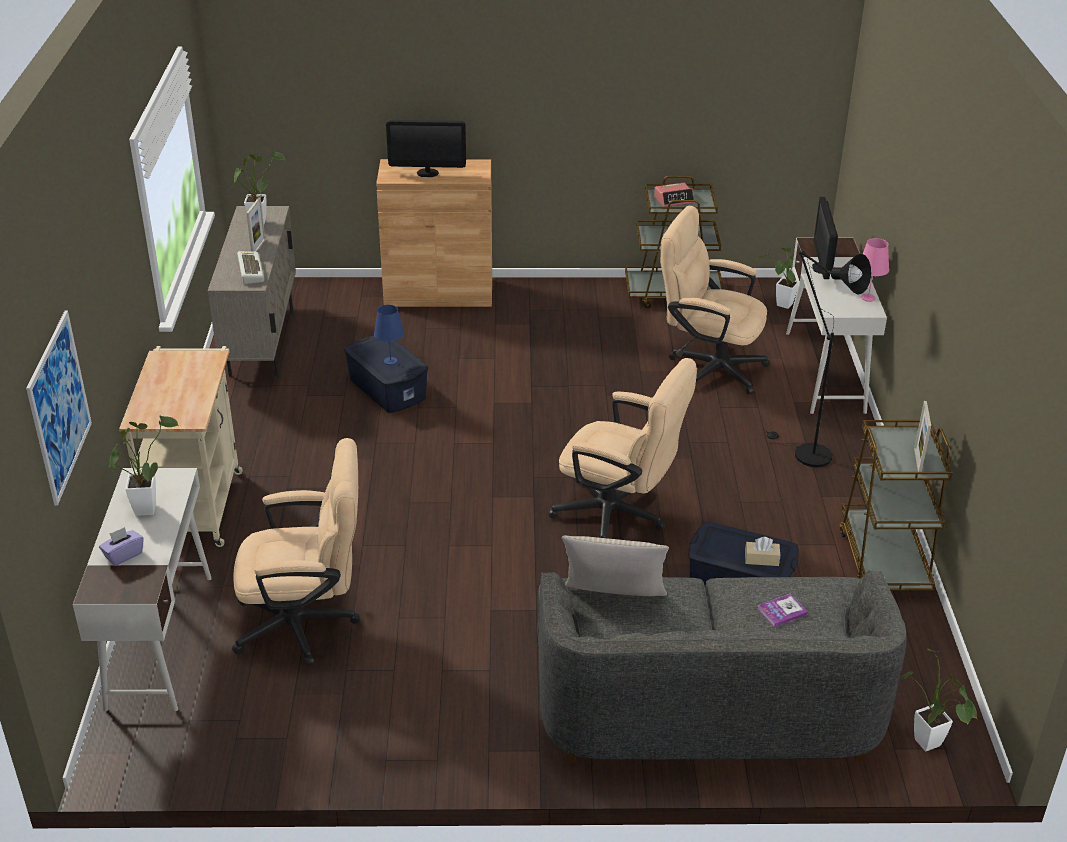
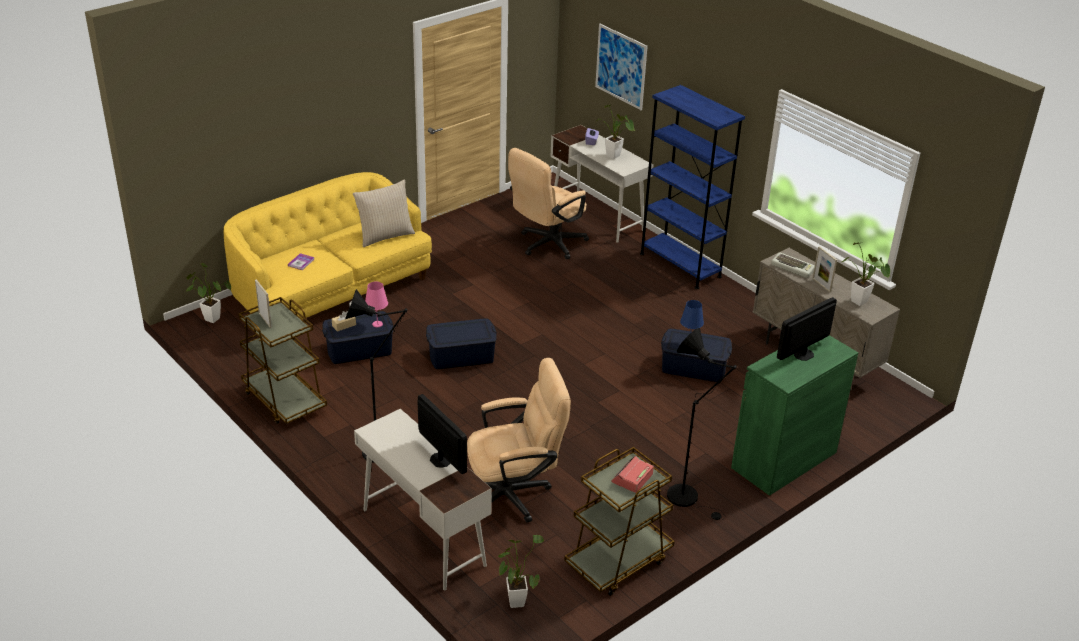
camera: 140 degrees right, 0 degrees up
(196, 502) = (680, 265): beige cart -> blue bookcase
(438, 293) = (784, 460): brown cabinet -> green cabinet
(560, 304) = (688, 498): none -> black floor lamp
(618, 516) = (461, 356): beige office chair -> blue storage box
(706, 706) = (330, 290): grey sofa -> yellow sofa
(868, 298) = (381, 444): pink table lamp -> pink table lamp (377, 324)

